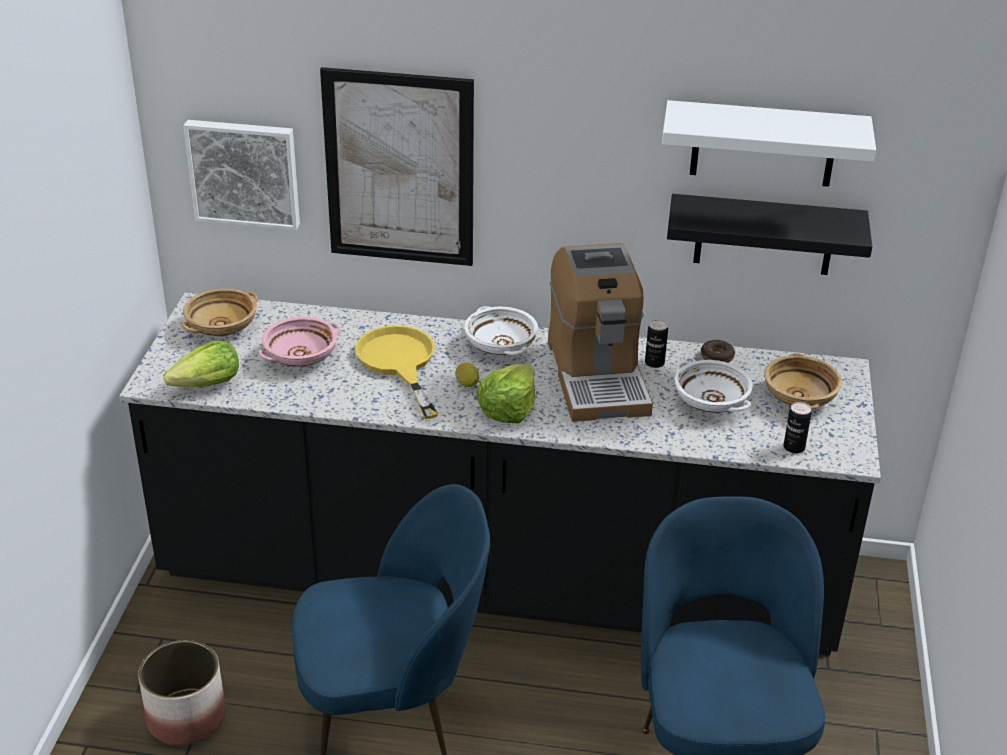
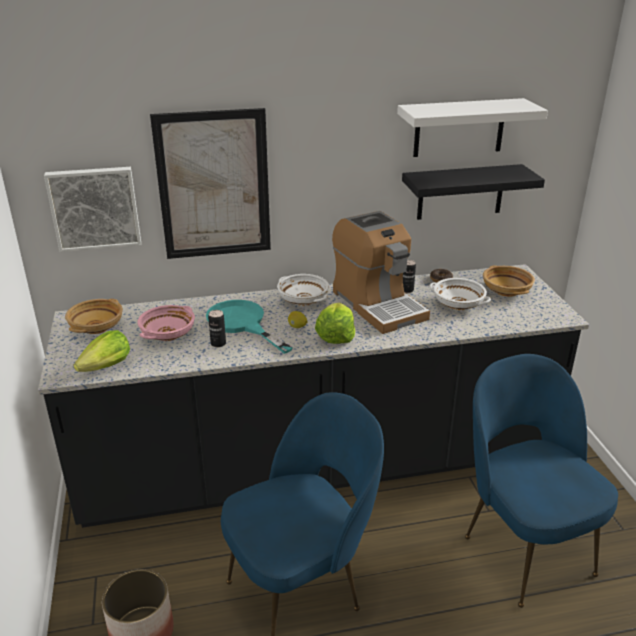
camera: 20 degrees left, 5 degrees down
(399, 363) = (242, 324): yellow frying pan -> turquoise frying pan
(794, 447) = (527, 319): can -> can (218, 343)

